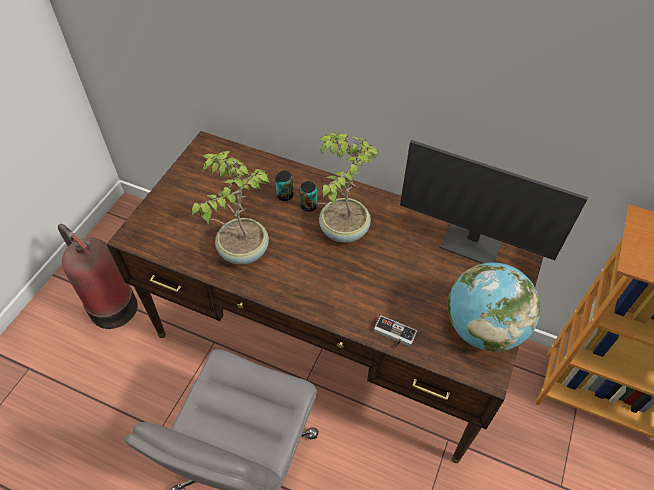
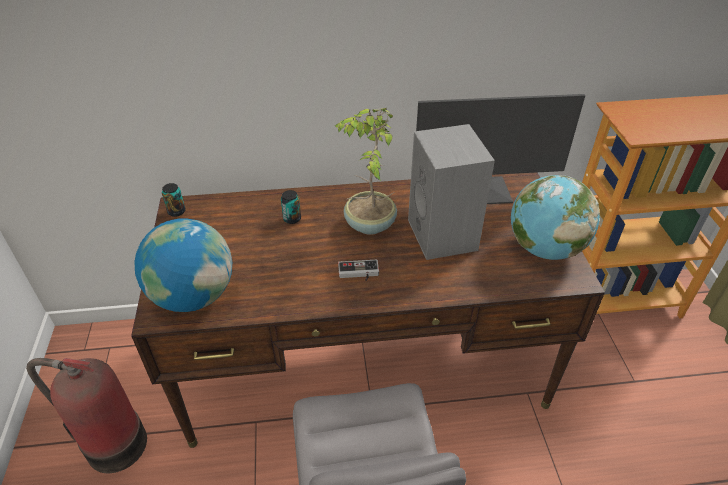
camera: 30 degrees left, 10 degrees down
(166, 231) = (193, 296): none -> globe
(242, 250) = (287, 279): potted plant -> none
(308, 206) = (321, 218): can -> can (176, 211)
(393, 335) = (481, 286): game controller -> game controller (358, 273)
(399, 271) = (444, 236): none -> grey speaker

